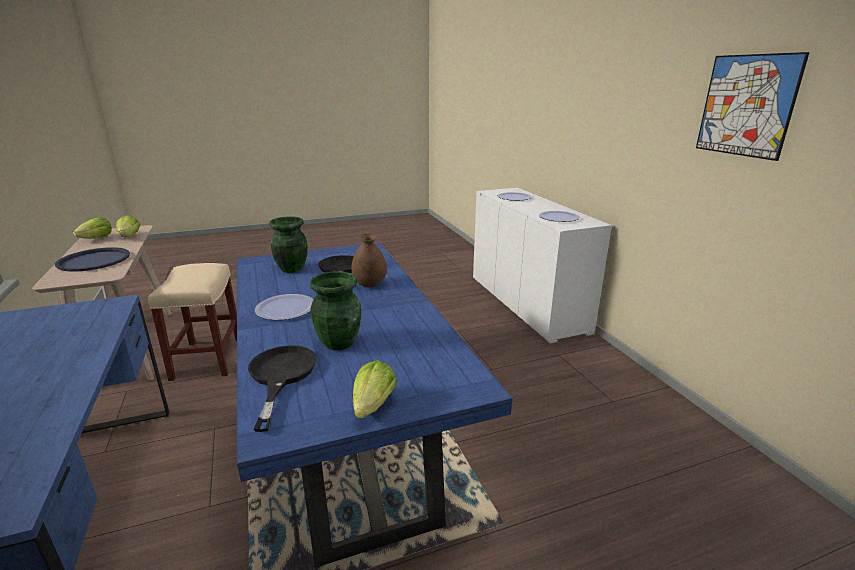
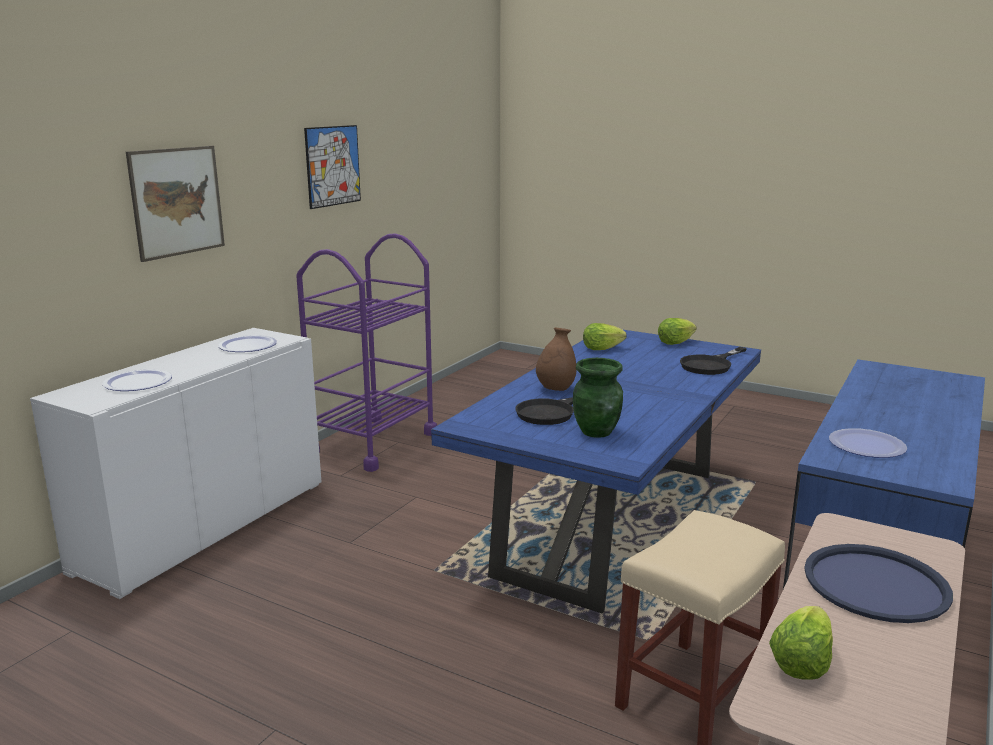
camera: 130 degrees left, 5 degrees down
(97, 238) = (889, 697): lettuce -> lettuce (601, 349)
(285, 308) = (658, 397): plate -> plate (867, 445)
(339, 343) = (651, 366): green vase -> none
(592, 109) = (177, 201): none -> picture
(618, 388) = (373, 443): none -> purple cart

